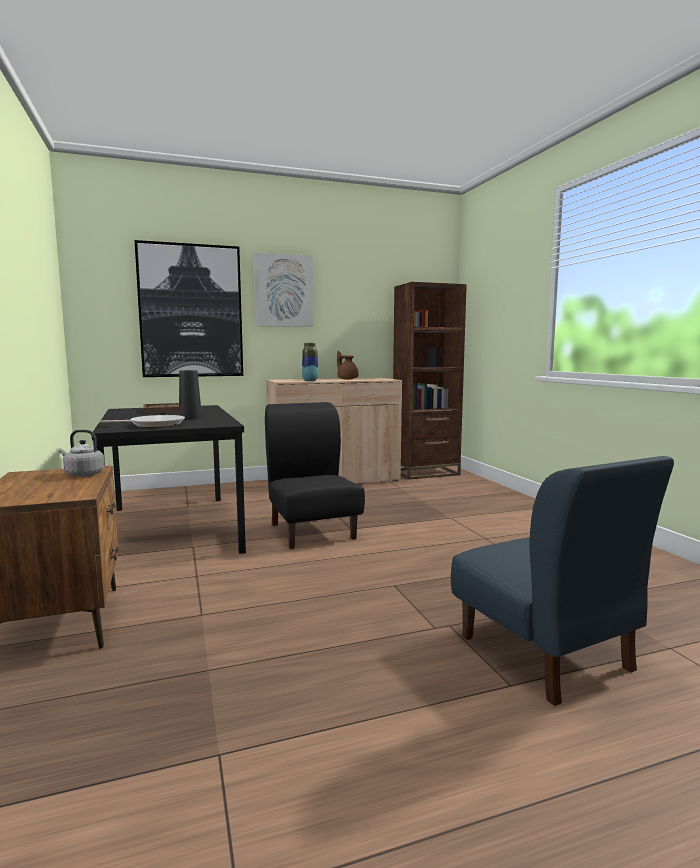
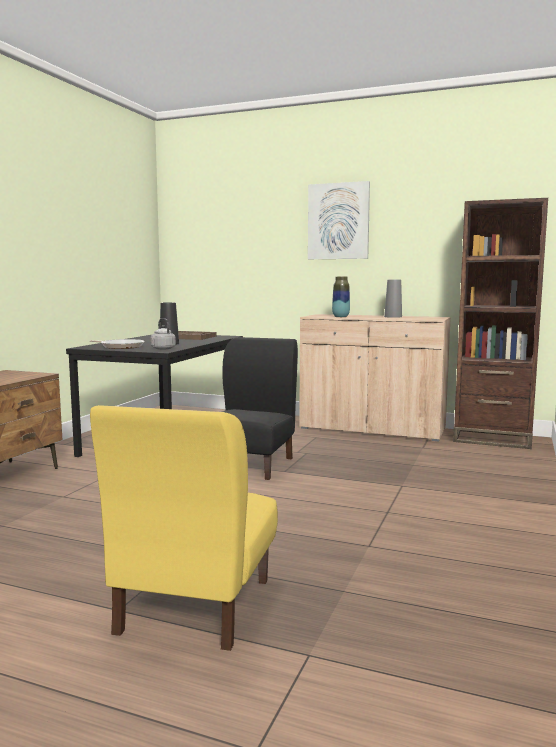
camera: 40 degrees right, 0 degrees up
(82, 474) = (25, 376): grey kettle -> grey kettle (162, 348)
(191, 311) = (251, 247): picture -> none
(347, 379) = (393, 317): brown teapot -> grey vase
(545, 653) = (194, 606): blue chair -> yellow chair

